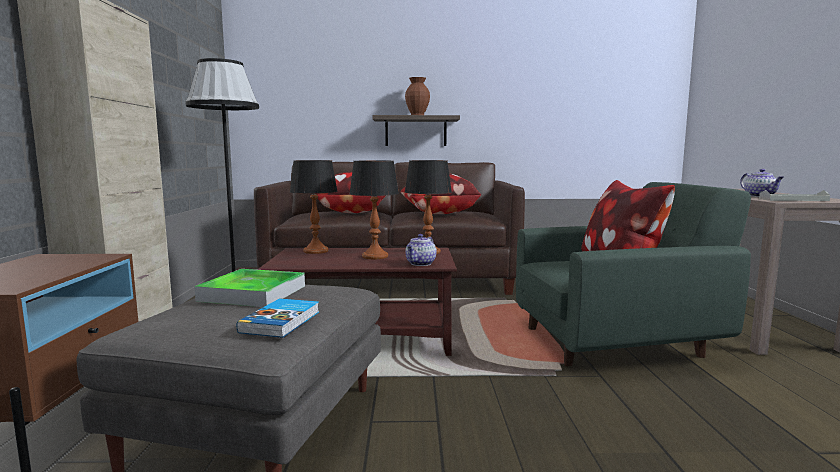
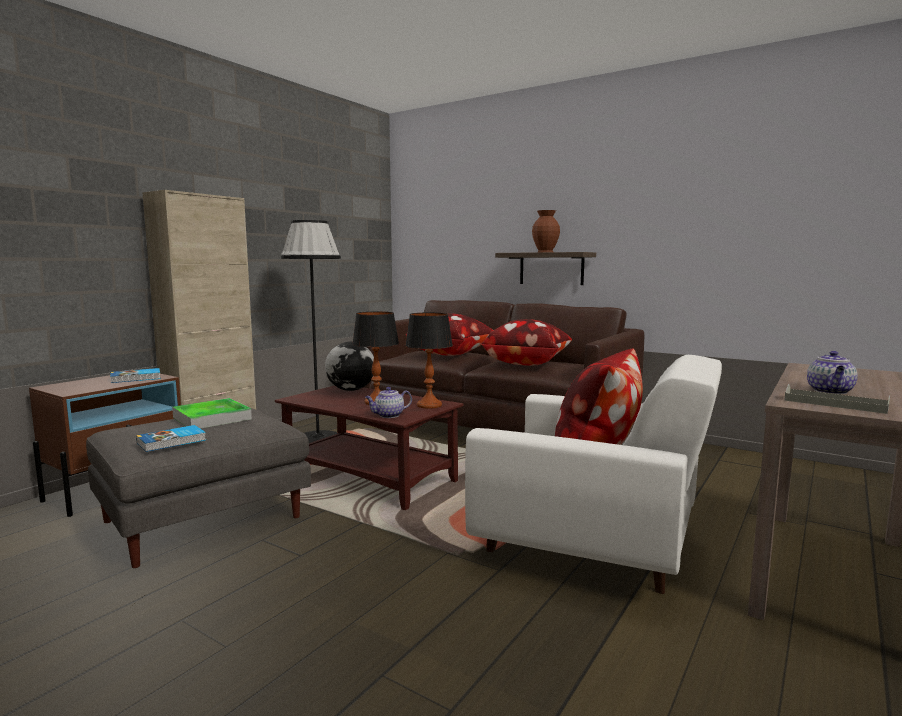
camera: 35 degrees right, 0 degrees up
(68, 261) = (136, 378): none -> book
(315, 251) = (351, 390): table lamp -> globe
(616, 342) = (591, 546): green armchair -> white armchair

